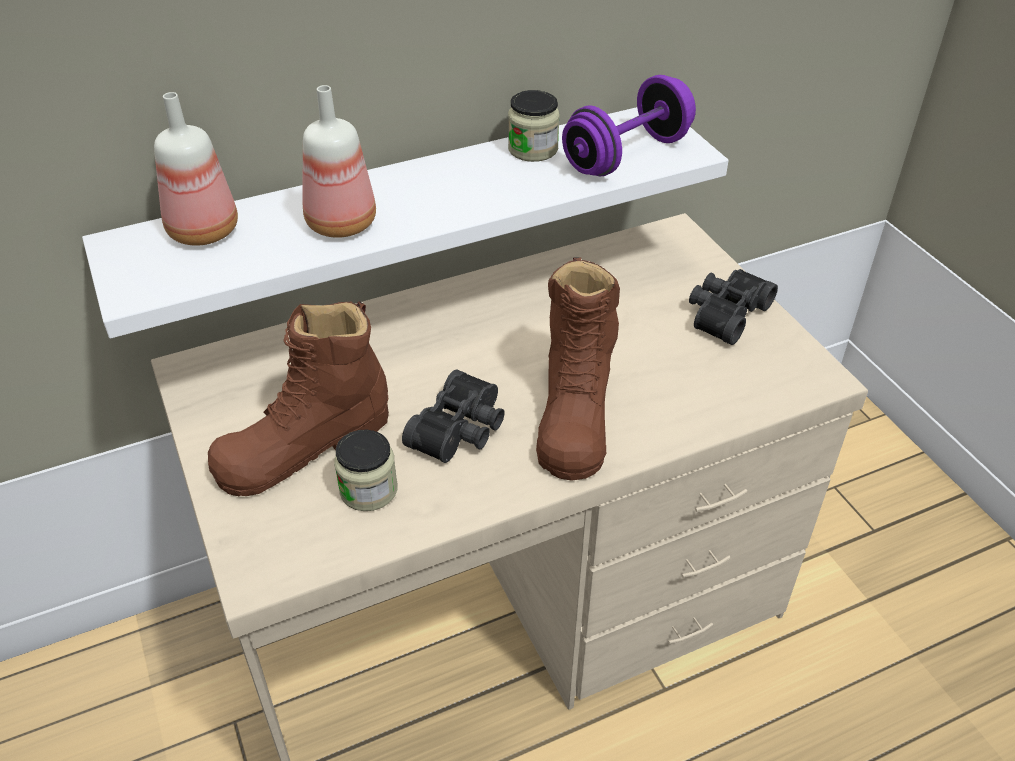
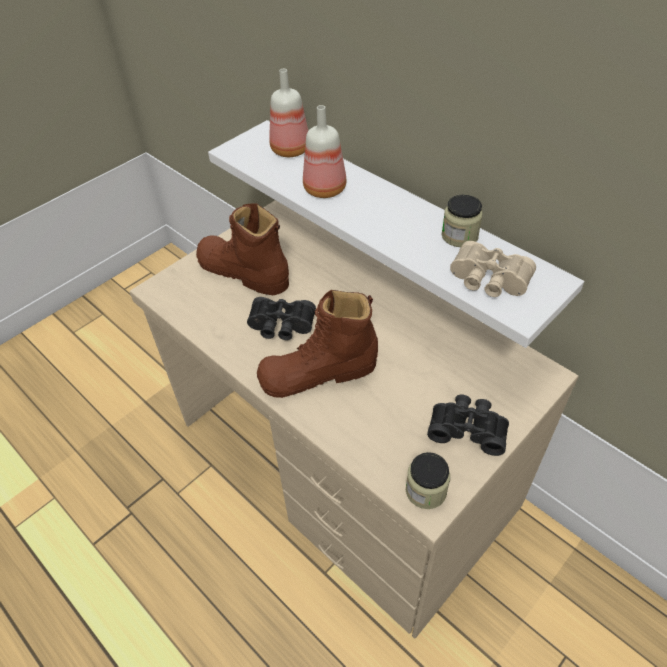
camera: 70 degrees right, 5 degrees up
(368, 490) = (222, 306): jar -> jar (426, 490)
(627, 155) = (488, 281): purple dumbbell -> beige binoculars

